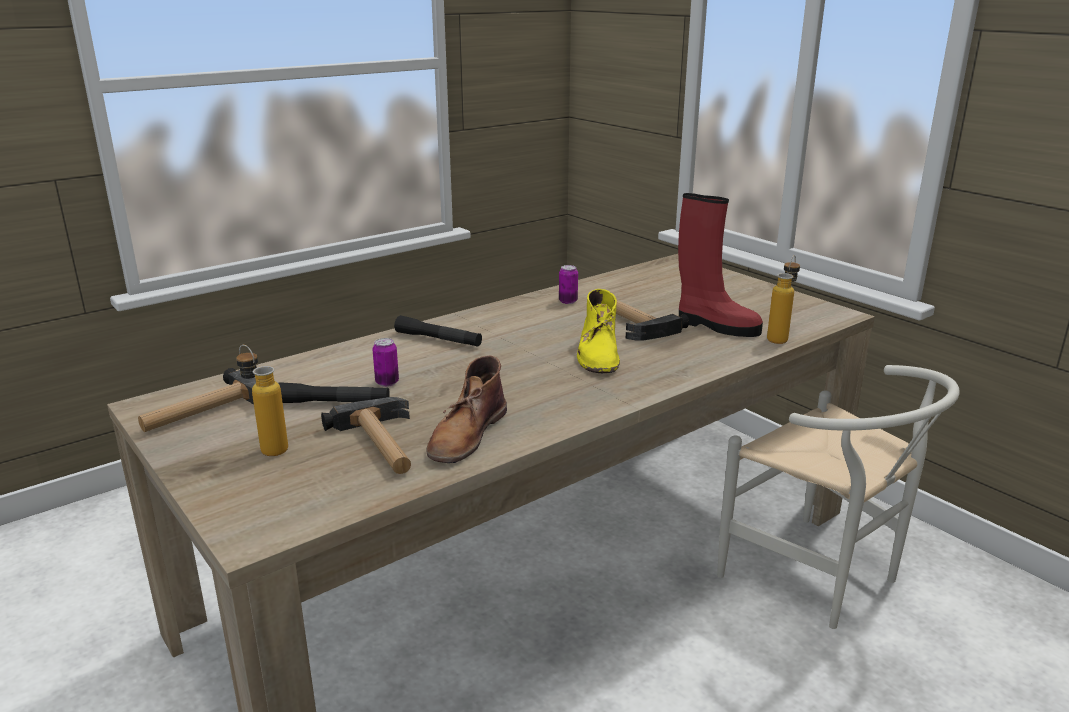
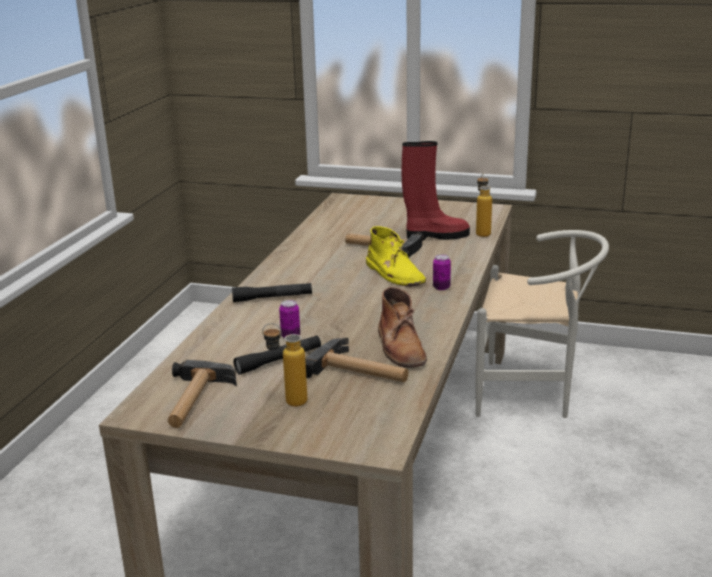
camera: 35 degrees left, 0 degrees up
(568, 301) = (315, 246): can -> can (441, 287)

